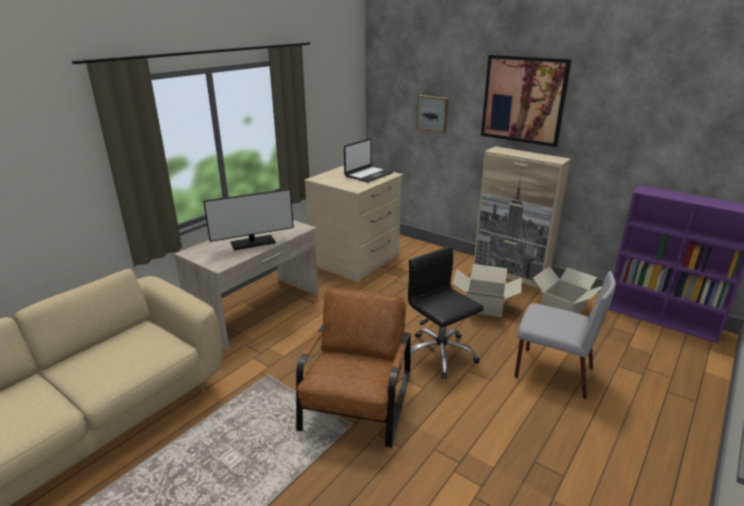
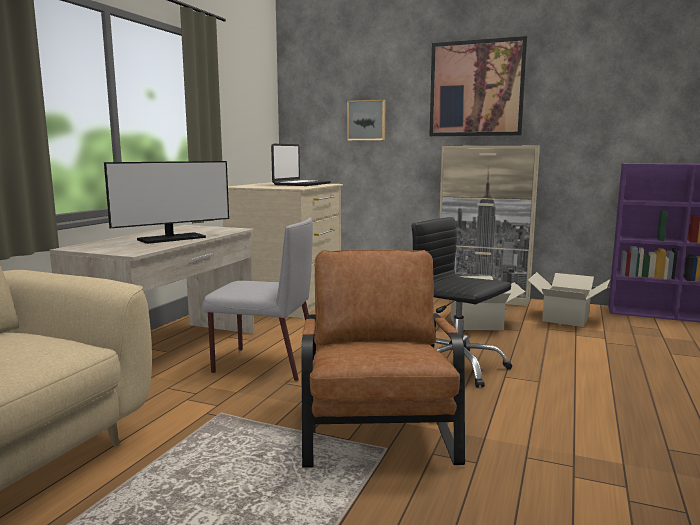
camera: 15 degrees left, 15 degrees down
(552, 372) = (605, 367): grey chair -> grey chair (264, 364)

